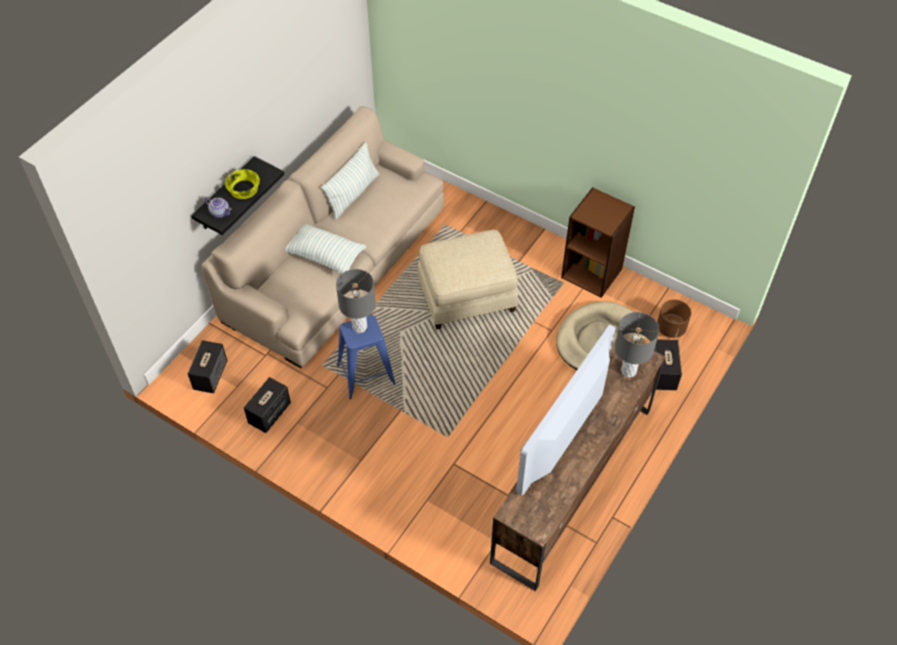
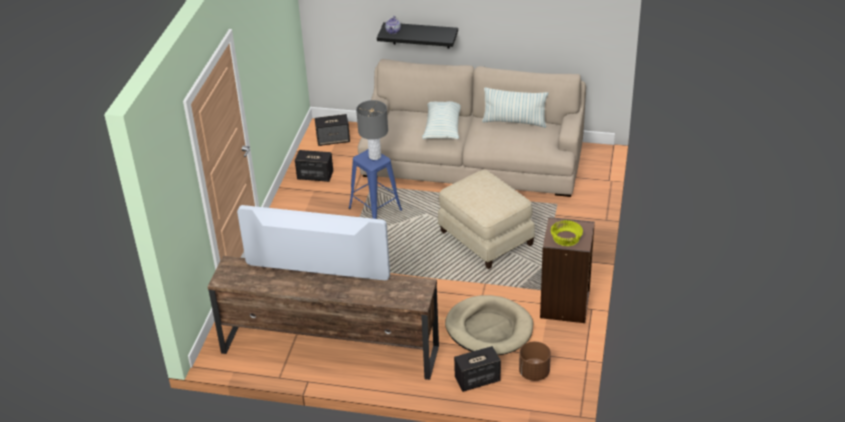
camera: 70 degrees right, 15 degrees down
(244, 188) = (422, 33): yellow bowl -> yellow bowl (566, 238)
(629, 371) = (399, 293): grey table lamp -> none

